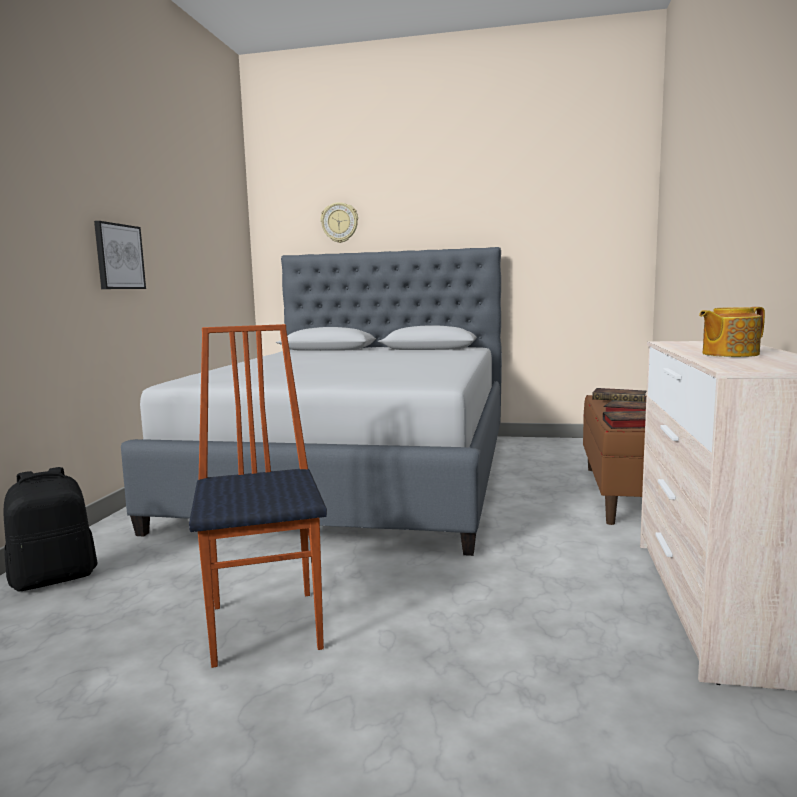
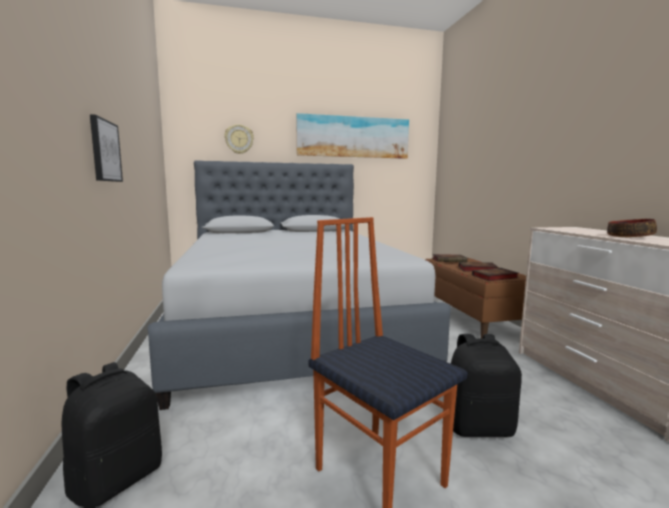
camera: 25 degrees left, 0 degrees up
(441, 610) = (478, 426): none -> black backpack
(504, 204) = (353, 137): none -> picture
(728, 354) = (629, 236): teapot -> bowl

